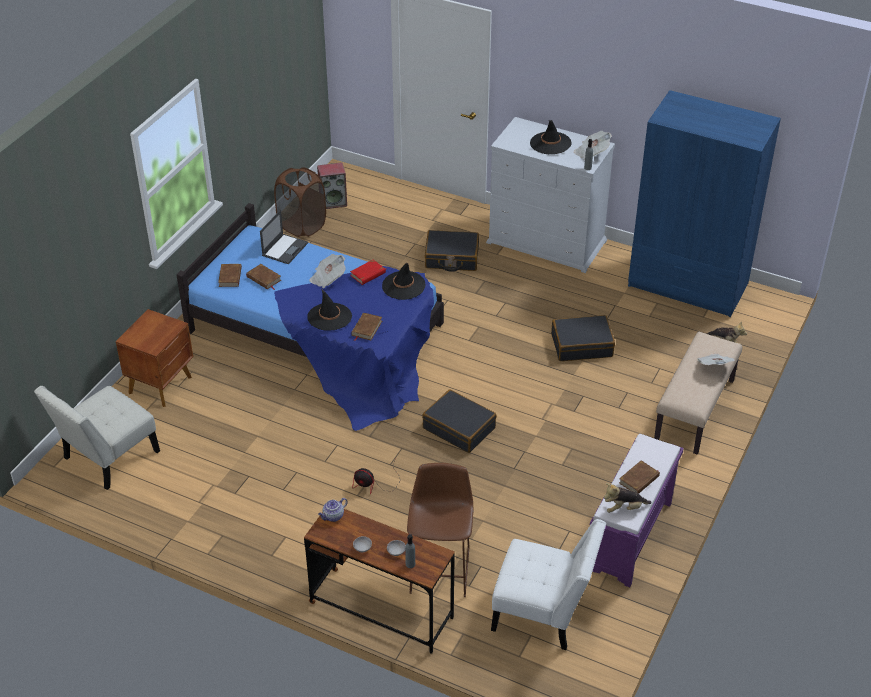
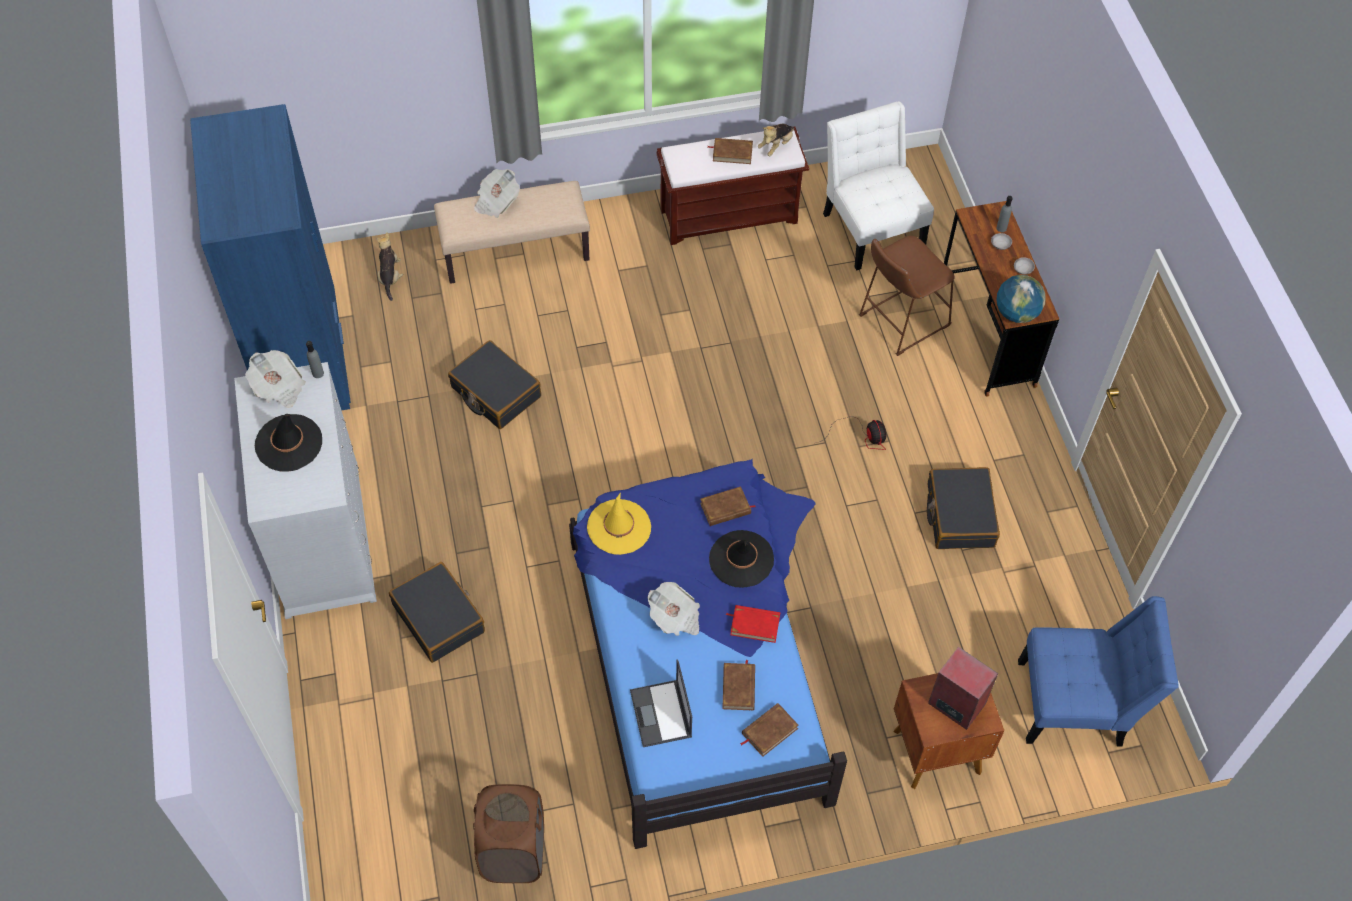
camera: 130 degrees left, 15 degrees up
(107, 458) = (1077, 703): white chair -> blue chair
(285, 249) = (661, 714): laptop -> laptop turned 90 degrees counterclockwise
(333, 202) = (426, 856): speaker -> speaker (955, 704)
(333, 516) = (1016, 313): teapot -> globe
(368, 274) = (630, 579): red book -> red book (755, 625)
(403, 286) = (619, 527): black hat -> yellow hat
(459, 428) = (721, 419): black suitcase -> black suitcase (959, 515)
(624, 508) = (776, 146): plush toy -> plush toy turned 90 degrees clockwise
(630, 537) = (730, 215): purple bench -> brown bench

